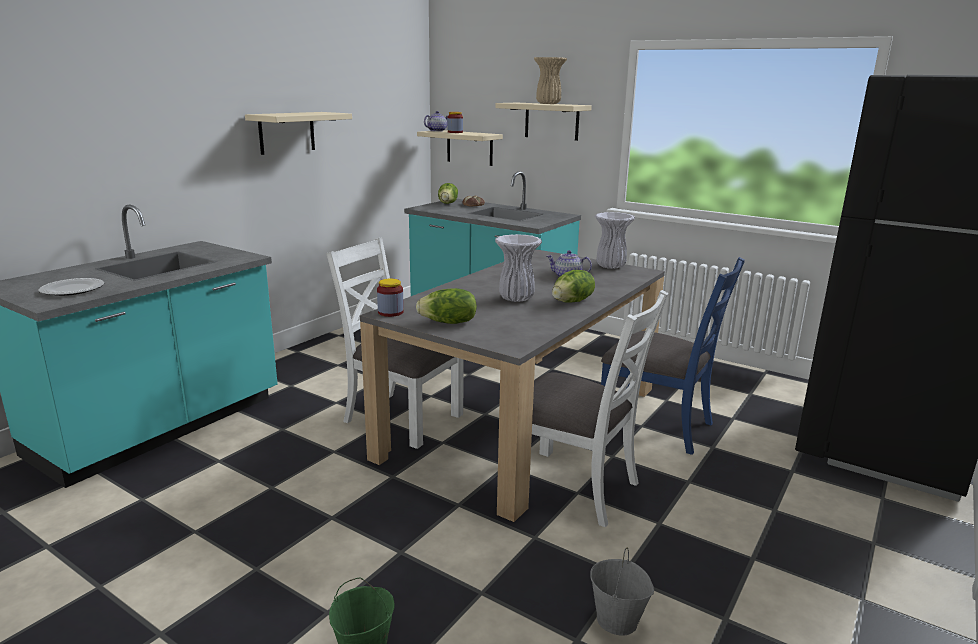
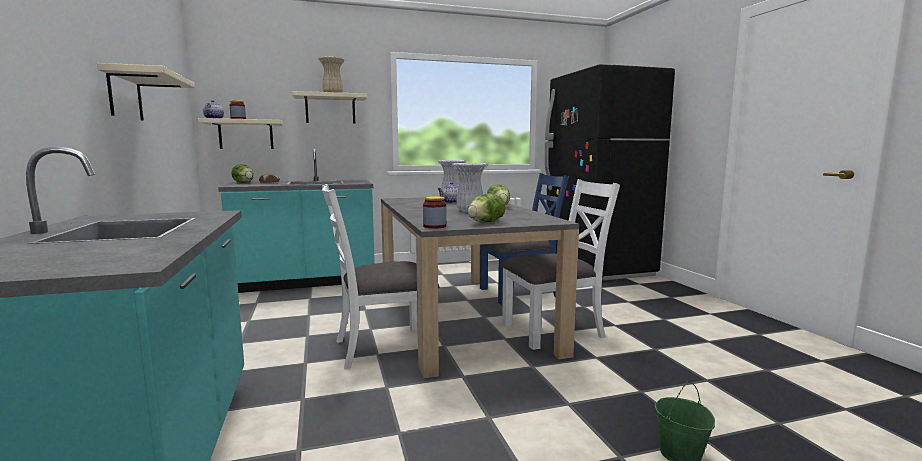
camera: 50 degrees left, 10 degrees down
(72, 290) = (101, 254): plate -> none
(617, 620) = (695, 364): grey bucket -> none

